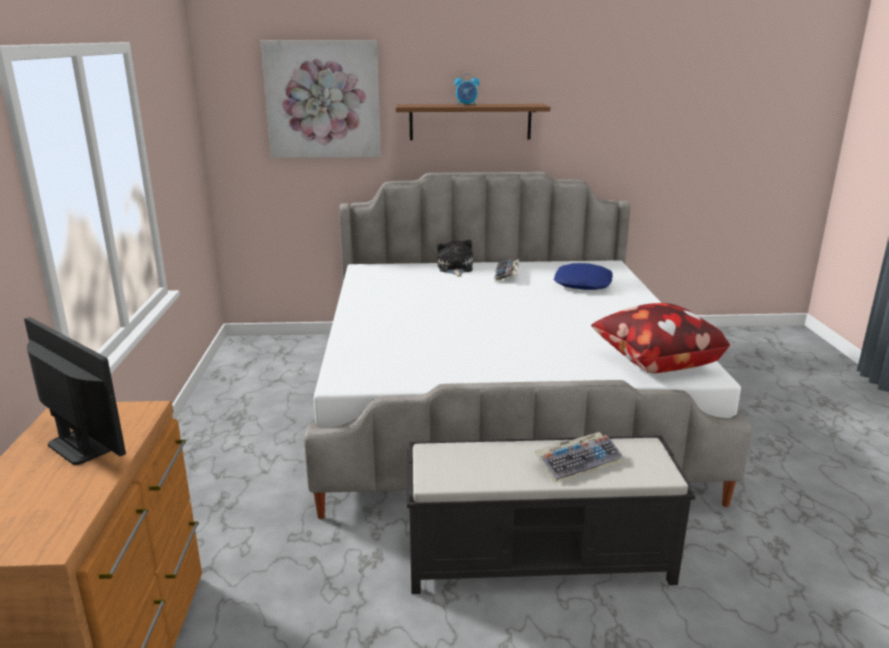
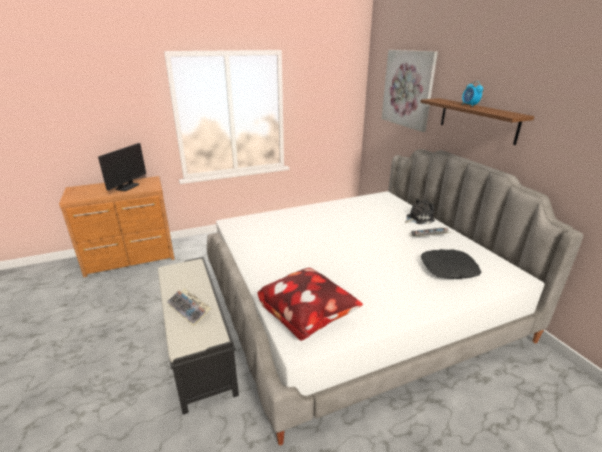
camera: 70 degrees right, 5 degrees up
(583, 284) = (448, 269): blue pillow -> black pillow

